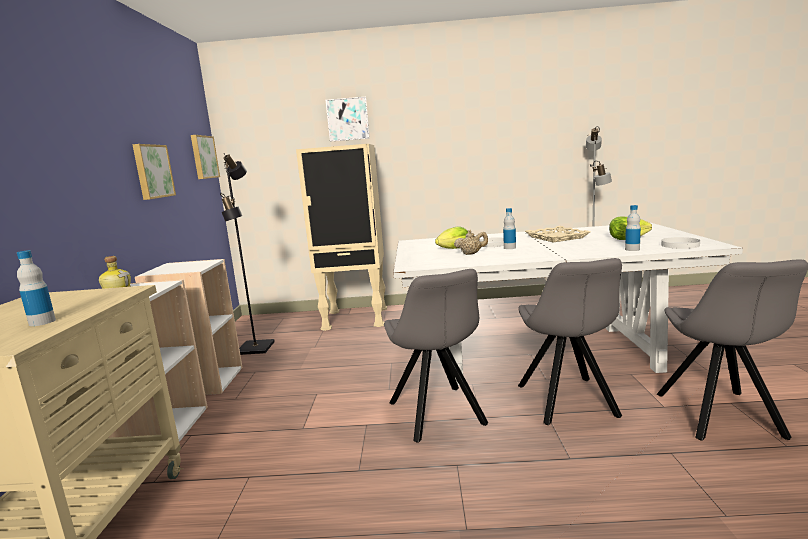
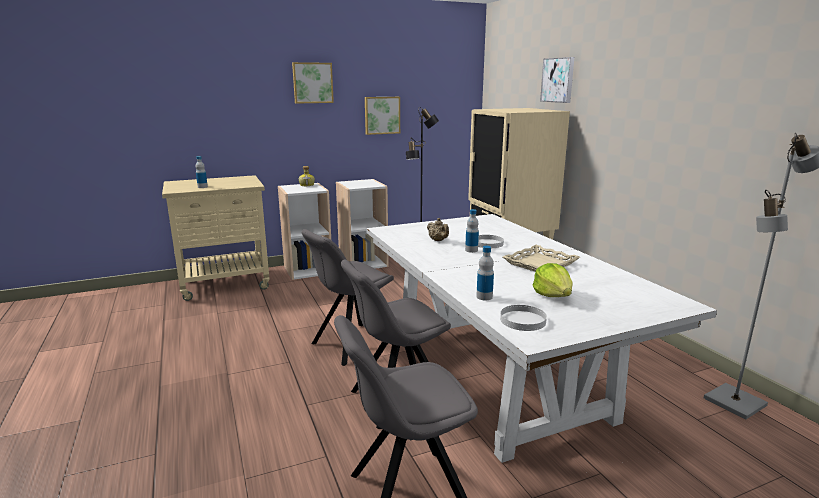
camera: 65 degrees right, 5 degrees up
(203, 157) = (459, 103): picture -> picture (312, 83)
(453, 249) = (457, 233): lettuce -> none

